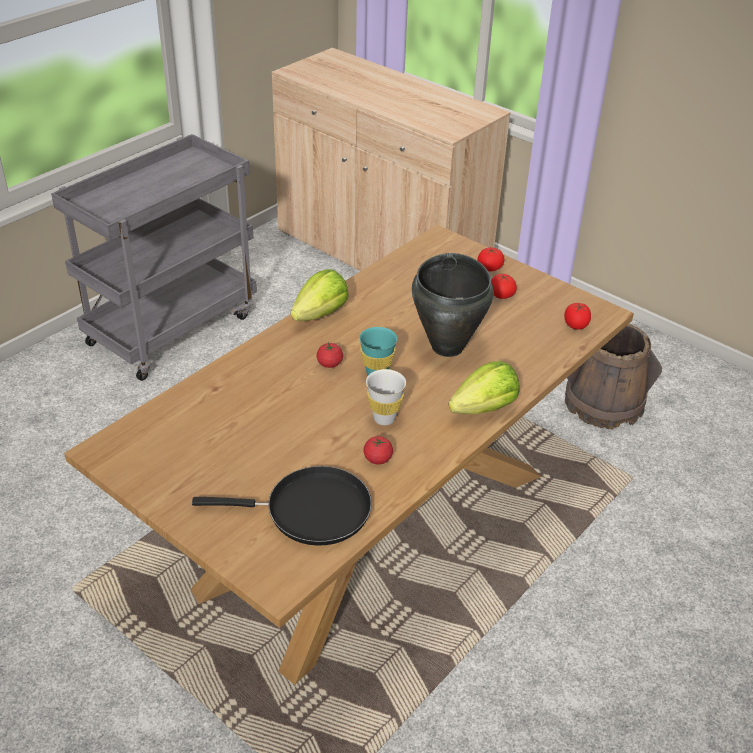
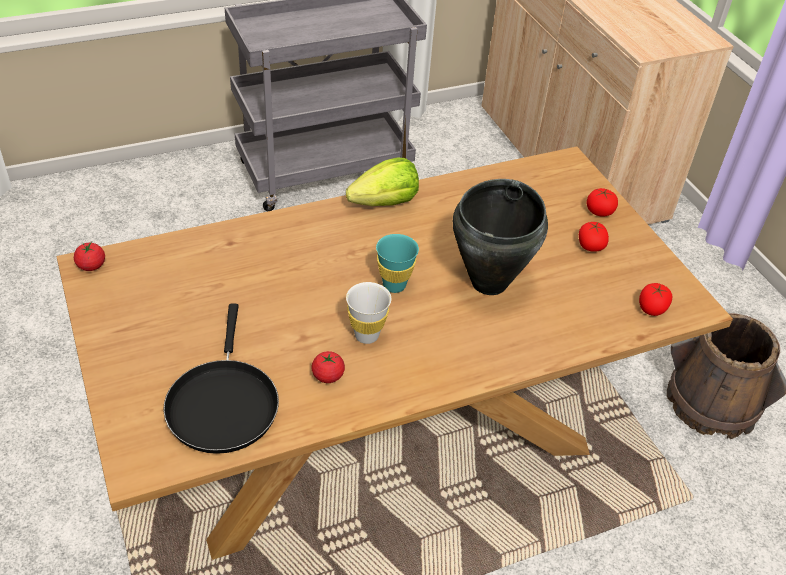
camera: 25 degrees right, 5 degrees up
(310, 511) = (223, 403): black frying pan -> black frying pan turned 60 degrees clockwise
(329, 364) = (355, 257): tomato -> tomato (91, 266)
(484, 408) = (479, 364): lettuce -> none

